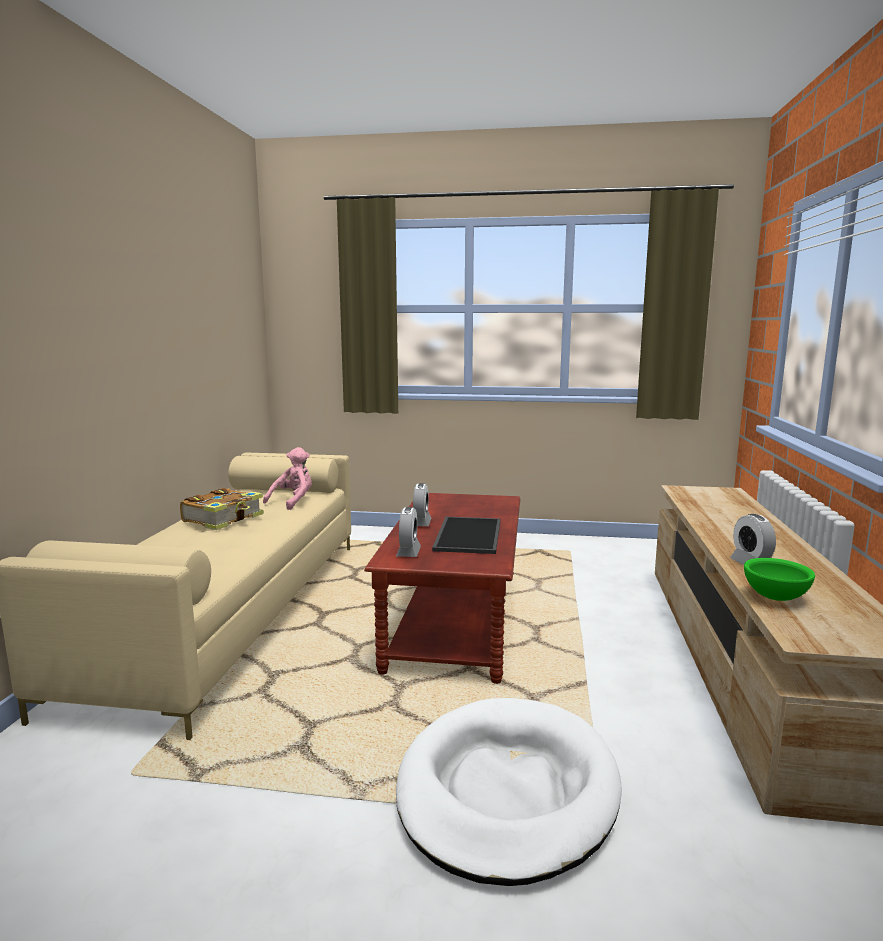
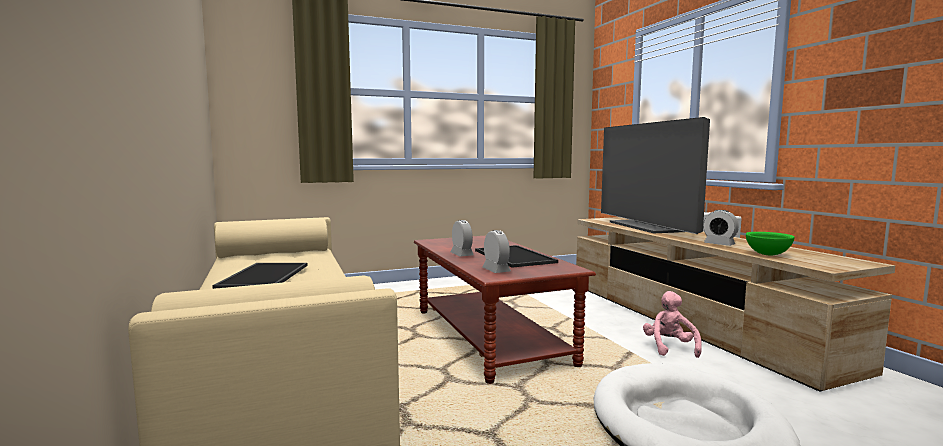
camera: 30 degrees left, 5 degrees down
(224, 519) = (263, 276): book -> tray
(293, 502) = (306, 258): pink plush toy -> pink plush toy (669, 347)
(727, 513) = (647, 227): none -> television

